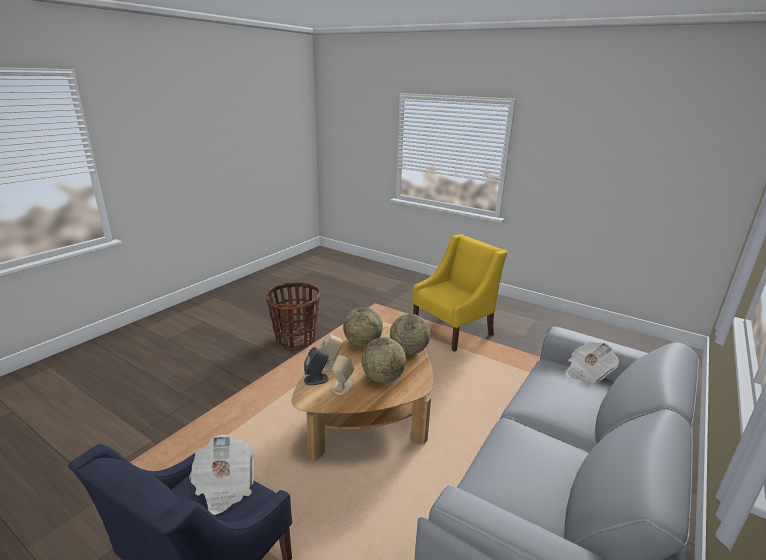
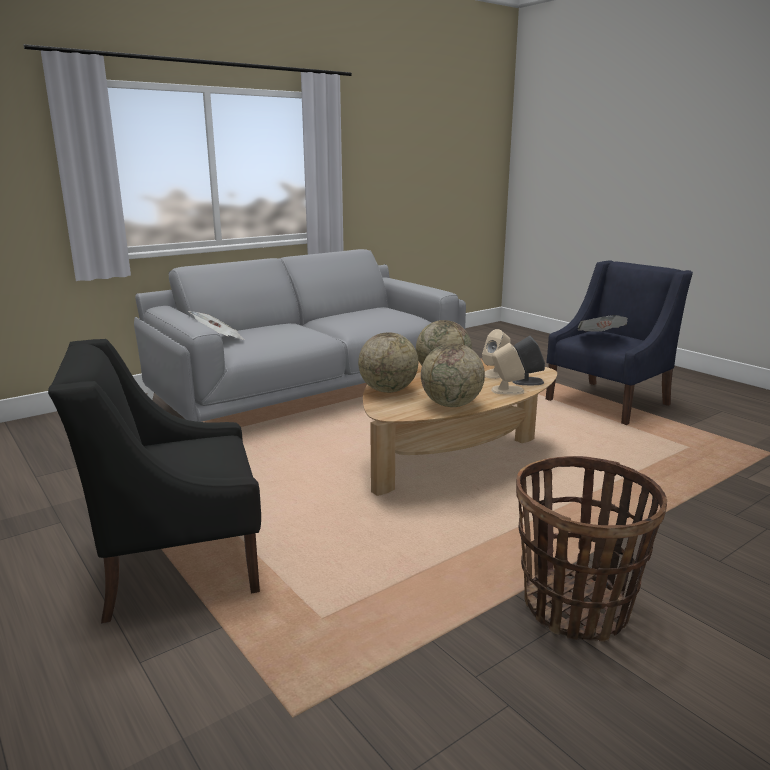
camera: 160 degrees left, 5 degrees down
(453, 330) = (177, 562): yellow armchair -> black armchair

